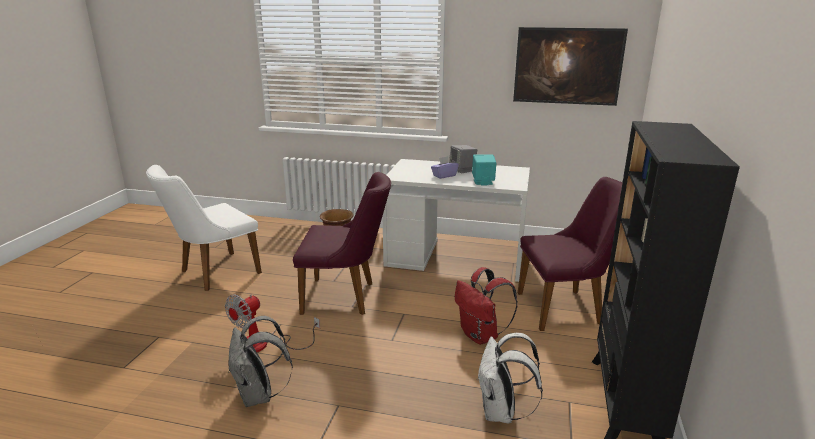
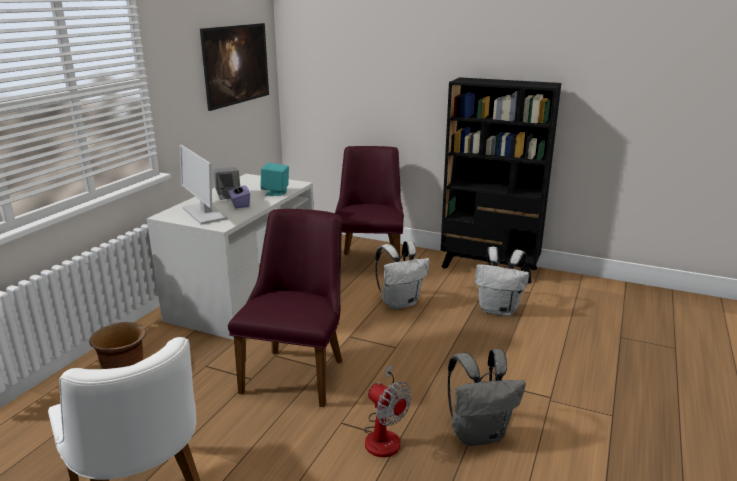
camera: 80 degrees left, 0 degrees up
(417, 169) = (204, 213): none -> monitor
(481, 336) = (400, 303): red backpack -> white backpack

